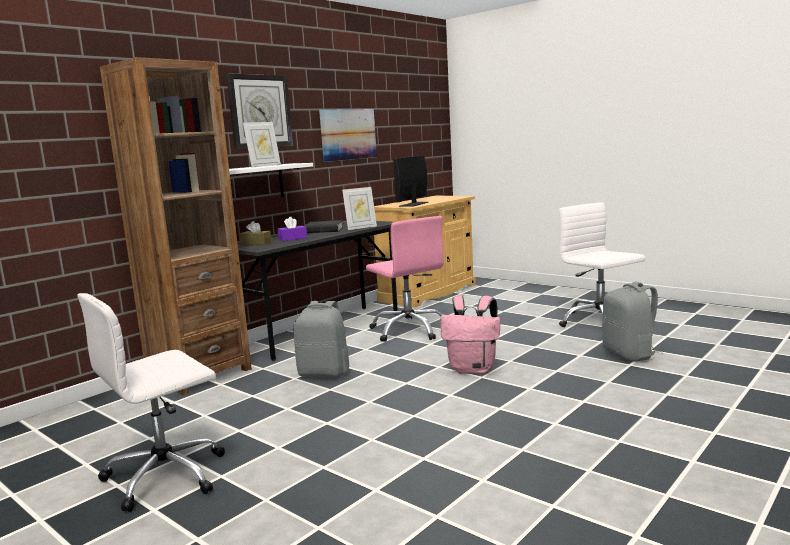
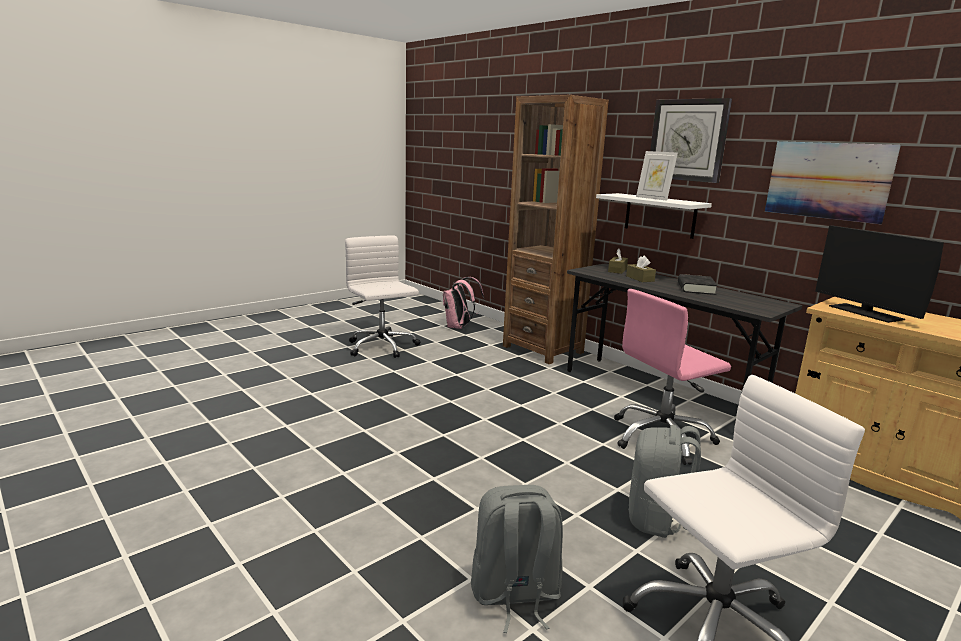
camera: 95 degrees right, 5 degrees up
(292, 238) = (640, 278): purple tissue box -> brown tissue box
(324, 373) = (526, 388): grey backpack -> grey backpack (657, 519)
(361, 227) = (714, 300): picture frame -> none
(414, 204) = (865, 312): monitor -> monitor turned 150 degrees counterclockwise
(473, 369) = (506, 456): pink backpack -> pink backpack (459, 327)

